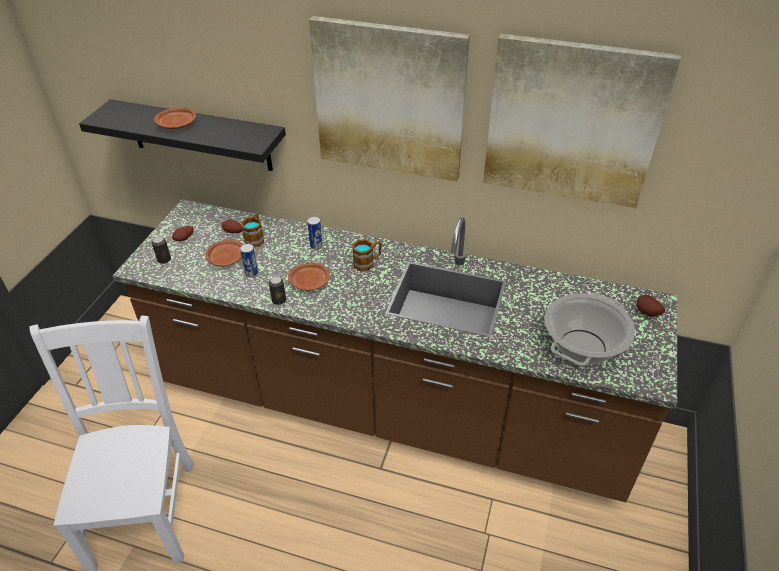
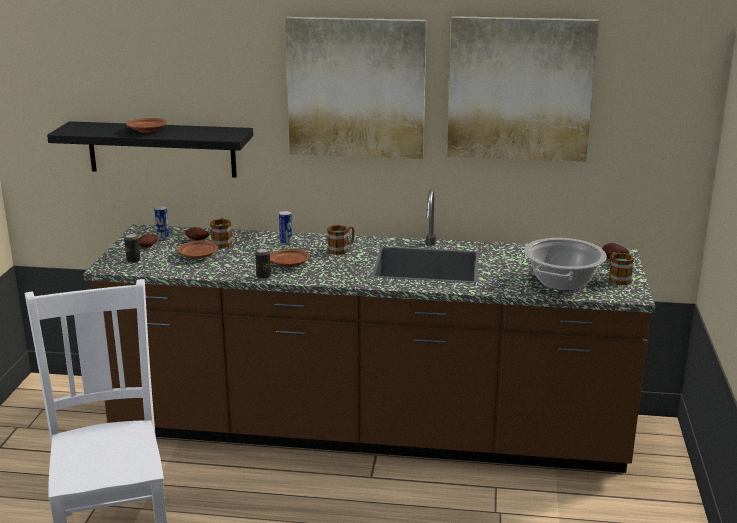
camera: 10 degrees left, 20 degrees down
(251, 273) = (228, 263): can -> can (163, 238)
(644, 347) = (617, 278): none -> mug

